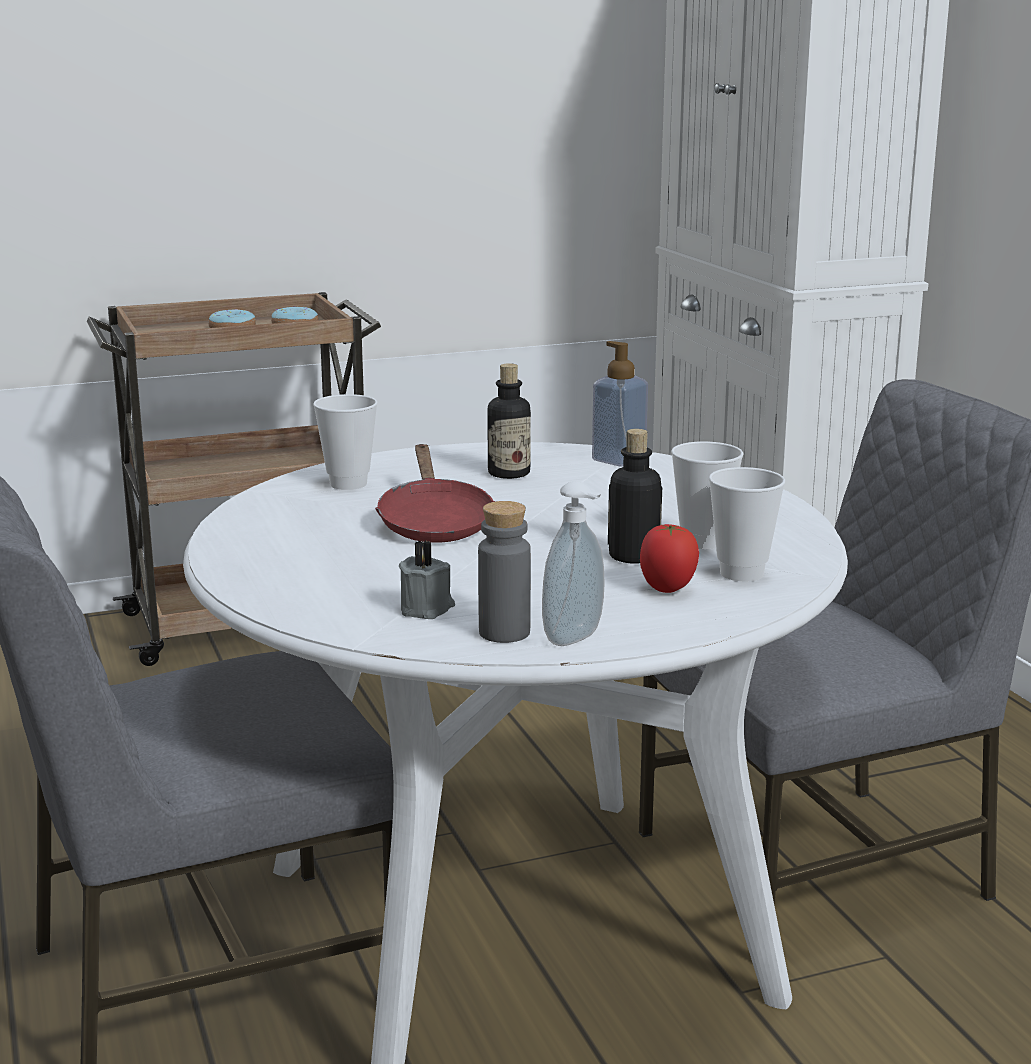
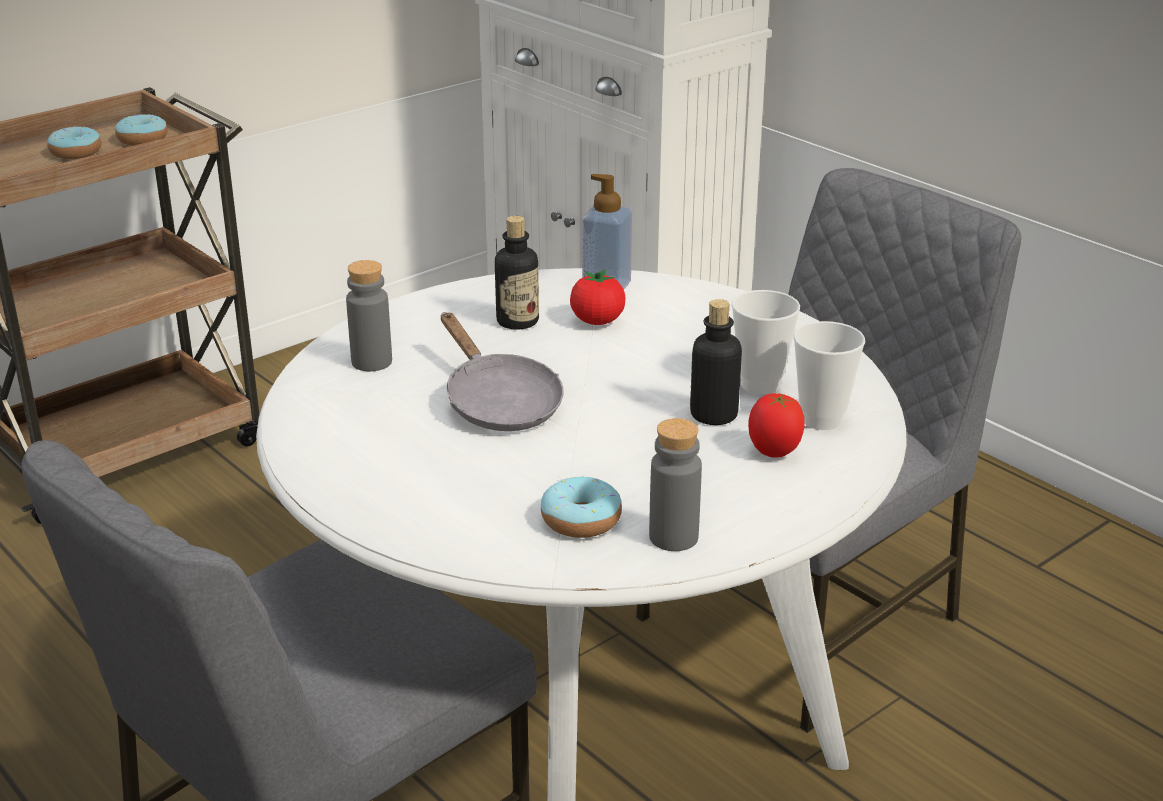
camera: 20 degrees left, 10 degrees up
(348, 484) = (371, 362): cup -> grey bottle
(427, 609) = (581, 520): grey candle -> donut
(434, 523) = (498, 403): red frying pan -> grey frying pan
(576, 639) = (742, 532): soap dispenser -> none
(585, 482) = (597, 321): none -> tomato

